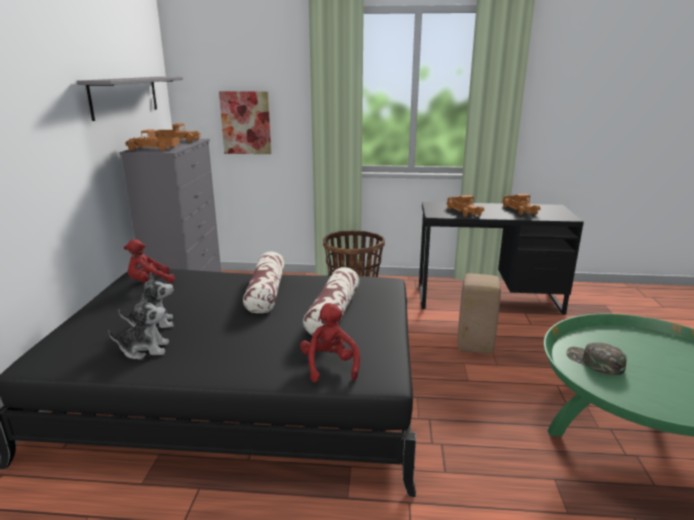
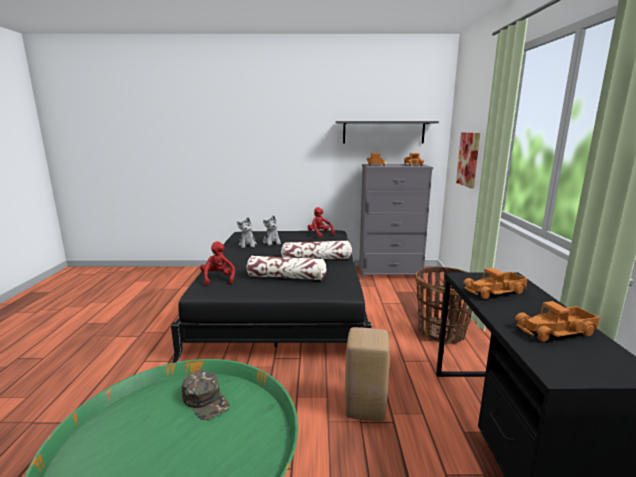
camera: 85 degrees right, 5 degrees down
(330, 366) = (218, 279): red plush toy -> red plush toy turned 90 degrees counterclockwise
(594, 362) = (206, 400): green cap -> green cap turned 90 degrees clockwise

